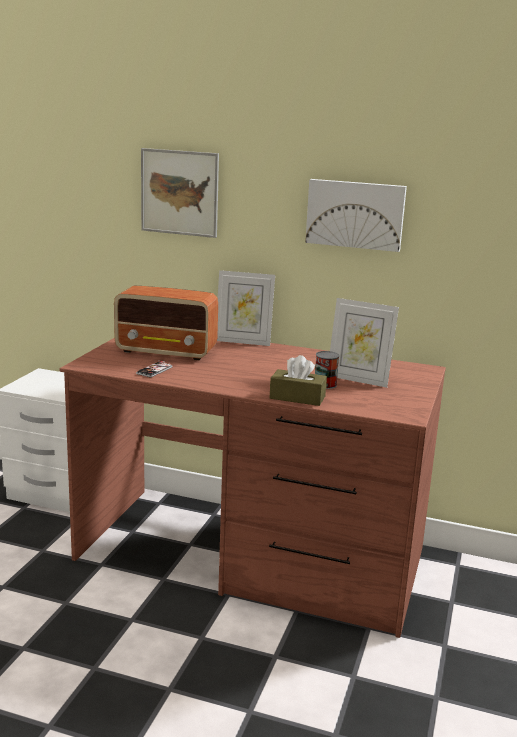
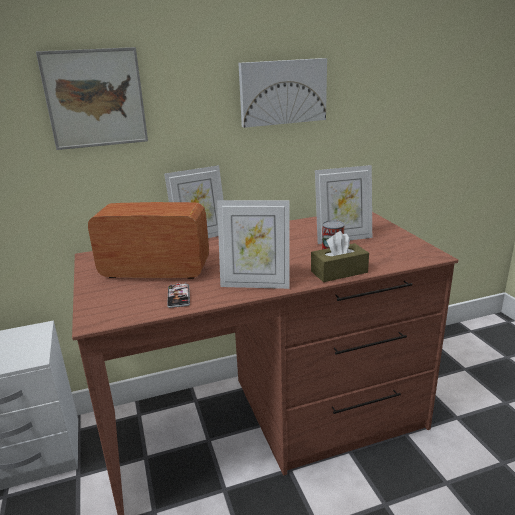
camera: 35 degrees left, 5 degrees up
(167, 351) = (154, 271): radio -> radio turned 150 degrees counterclockwise
(218, 382) = (255, 284): none -> picture frame

